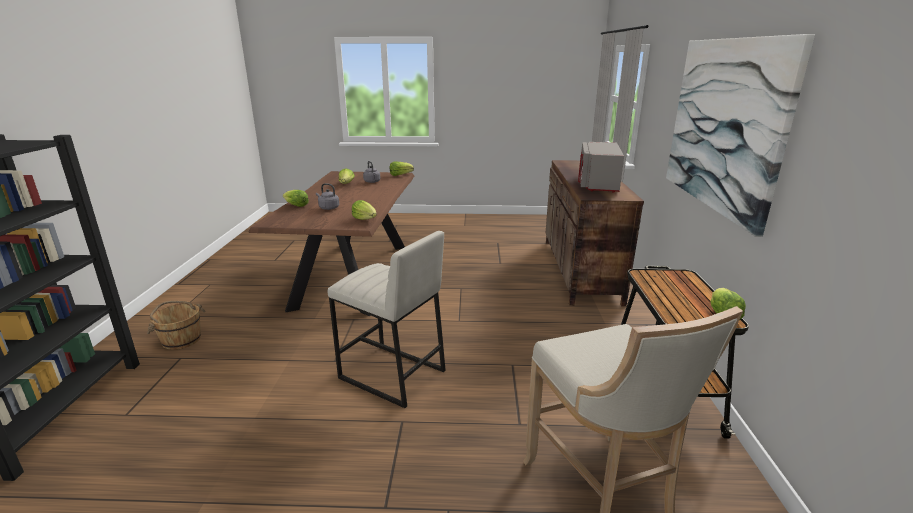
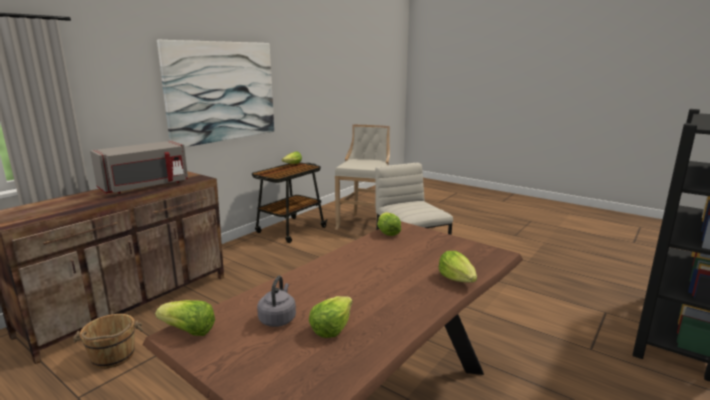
camera: 145 degrees left, 5 degrees down
(181, 340) = (605, 374): brown bucket -> brown bucket (113, 356)
(328, 208) = (414, 261): grey kettle -> none

